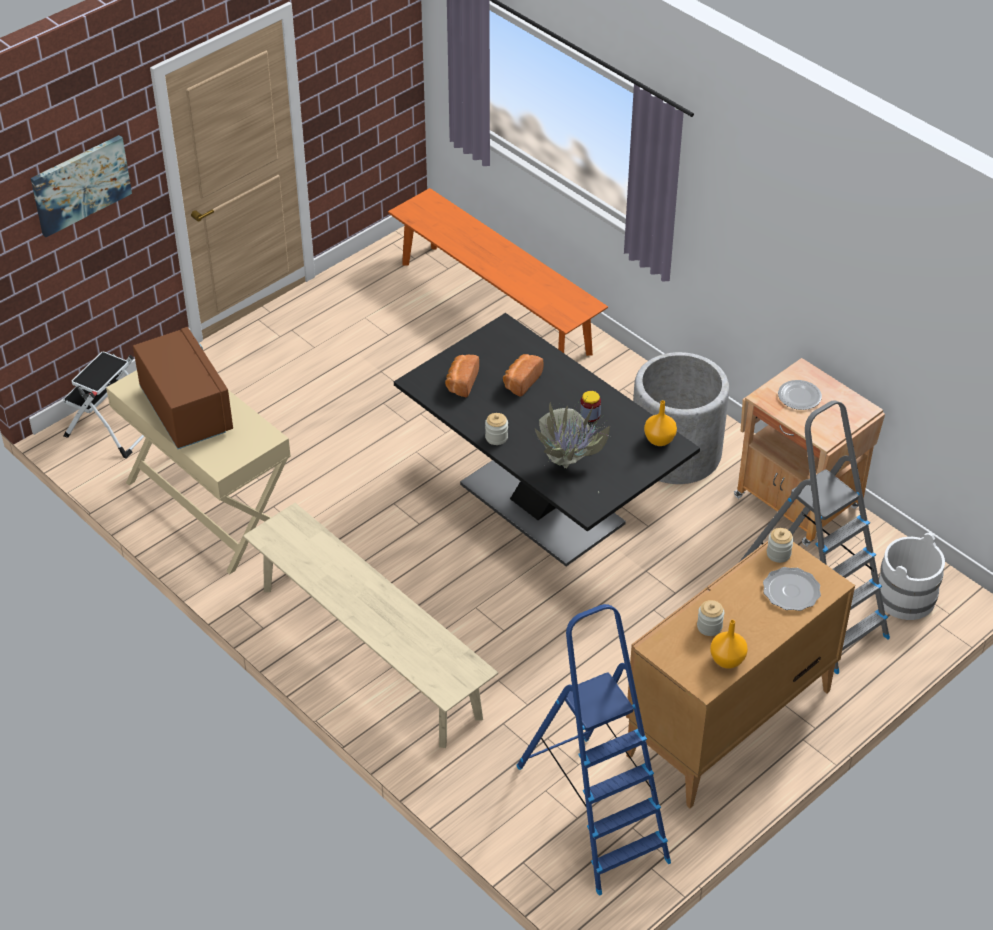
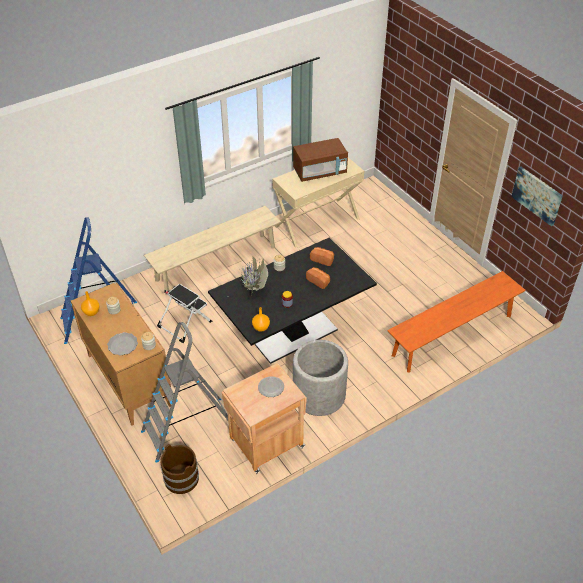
camera: 100 degrees right, 0 degrees up
(80, 184) = (413, 95): picture -> picture (537, 195)
(114, 424) = (375, 196): step ladder -> step ladder (184, 322)
(905, 597) = (181, 479): white bucket -> brown bucket

